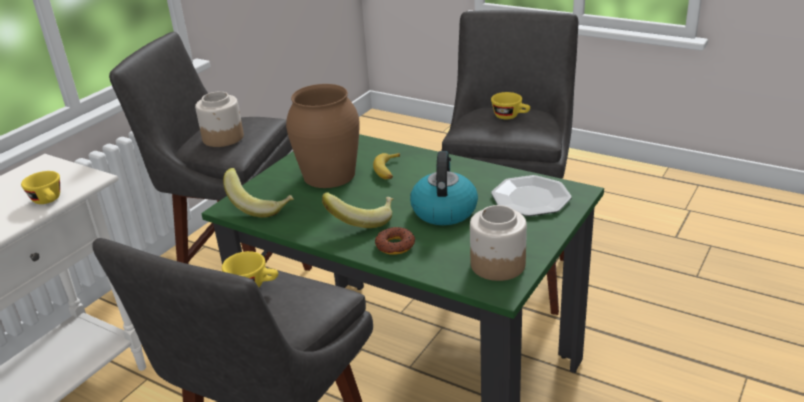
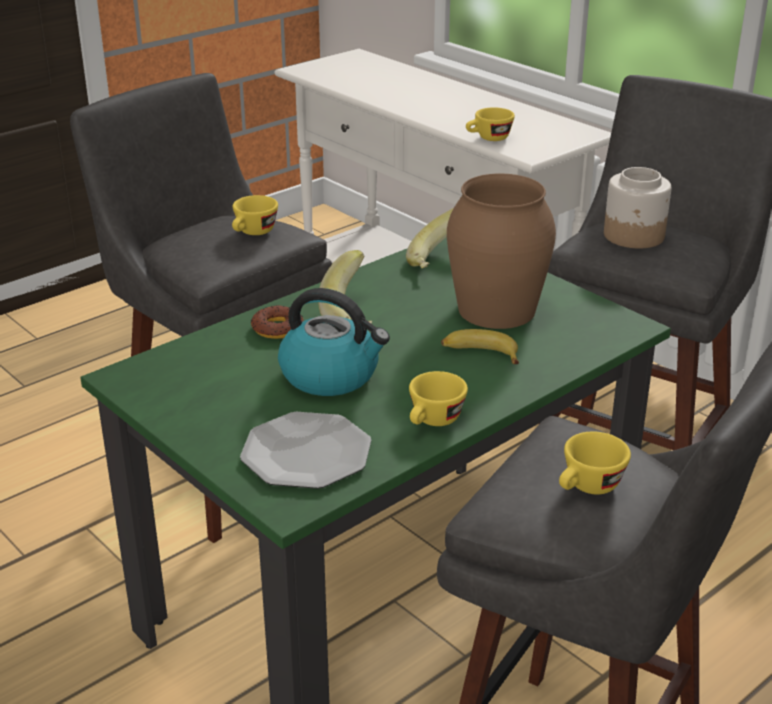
camera: 105 degrees right, 0 degrees up
(471, 170) = (433, 422): none -> yellow cup
(497, 264) = (172, 385): jar -> none

